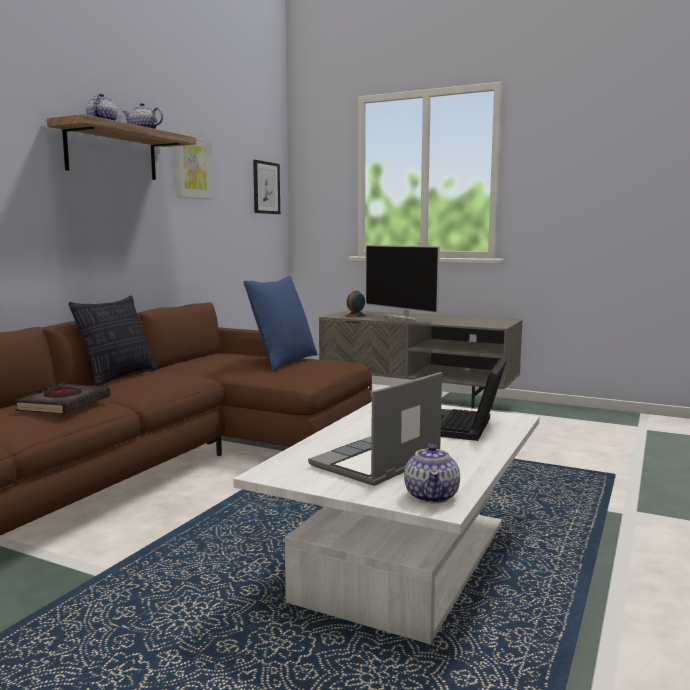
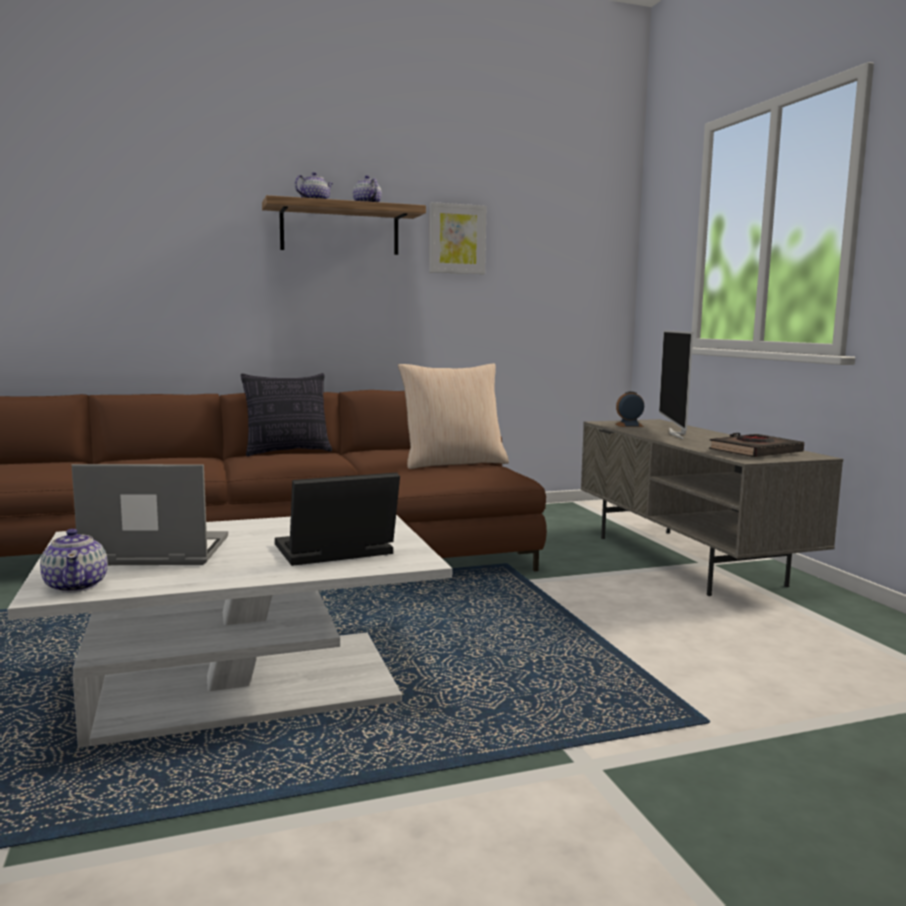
camera: 45 degrees right, 0 degrees up
(64, 405) = (173, 462): black book -> black book (755, 452)
(266, 188) = (589, 258): picture -> none
(283, 361) = (453, 463): blue pillow -> beige pillow
(432, 496) = (76, 585): teapot -> teapot turned 75 degrees counterclockwise

